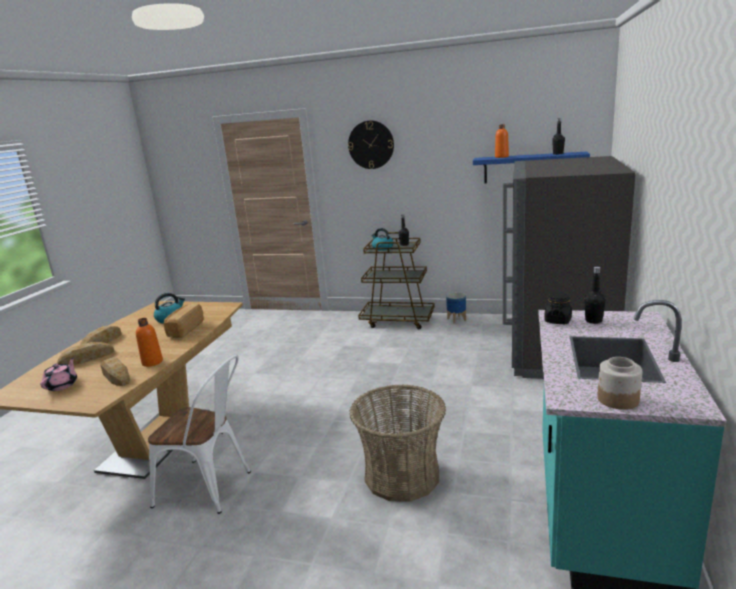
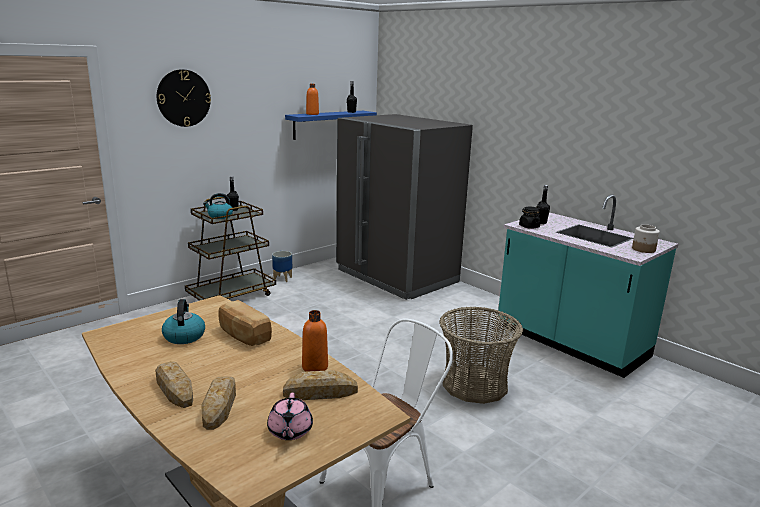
camera: 60 degrees left, 0 degrees up
(62, 385) = (290, 431): pink teapot -> pink teapot turned 135 degrees counterclockwise

